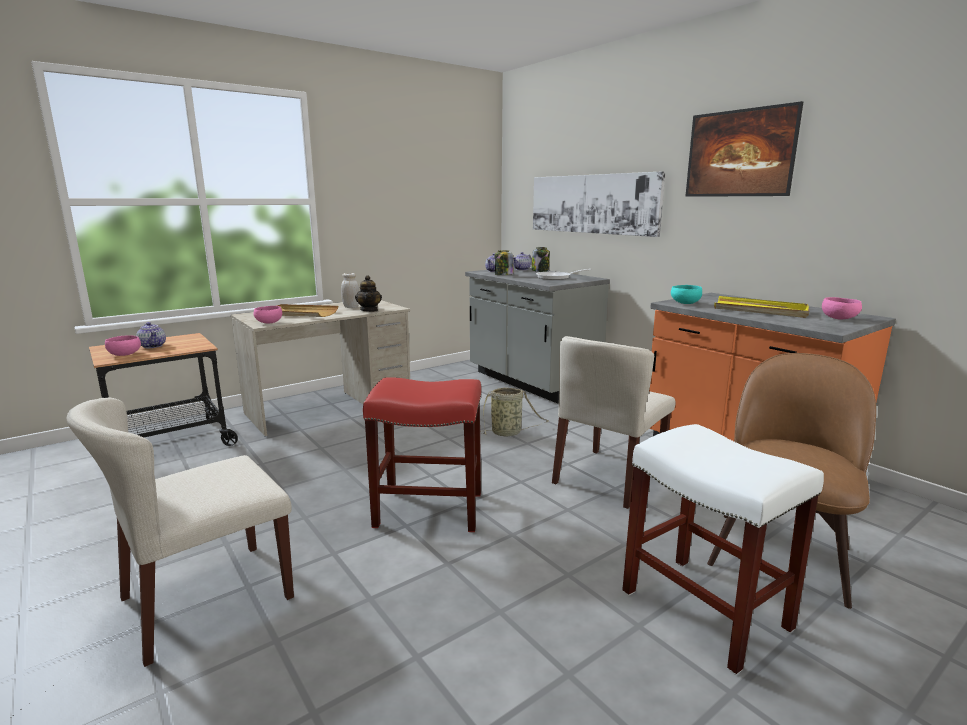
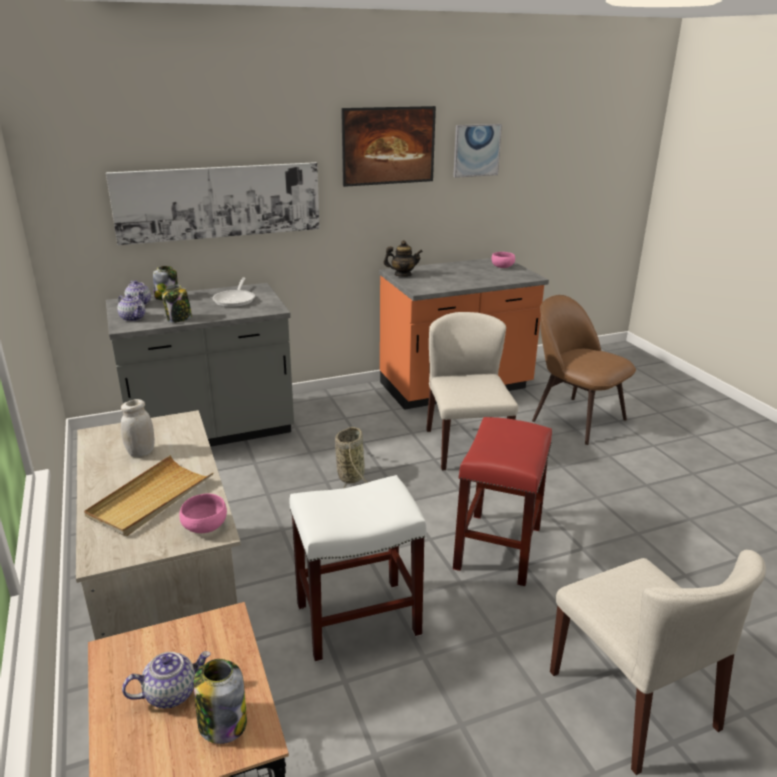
camera: 75 degrees left, 10 degrees up
(125, 354) = (222, 723): pink bowl -> jar
(369, 310) = (182, 439): teapot -> teapot (402, 275)
(609, 477) = (465, 446): beige chair -> beige chair turned 150 degrees counterclockwise
(685, 303) = (426, 287): turquoise bowl -> none
(706, 610) = (630, 459): white stool -> white stool (359, 618)
(760, 310) = (466, 276): yellow tray -> none
(863, 156) = (476, 150): none -> picture

